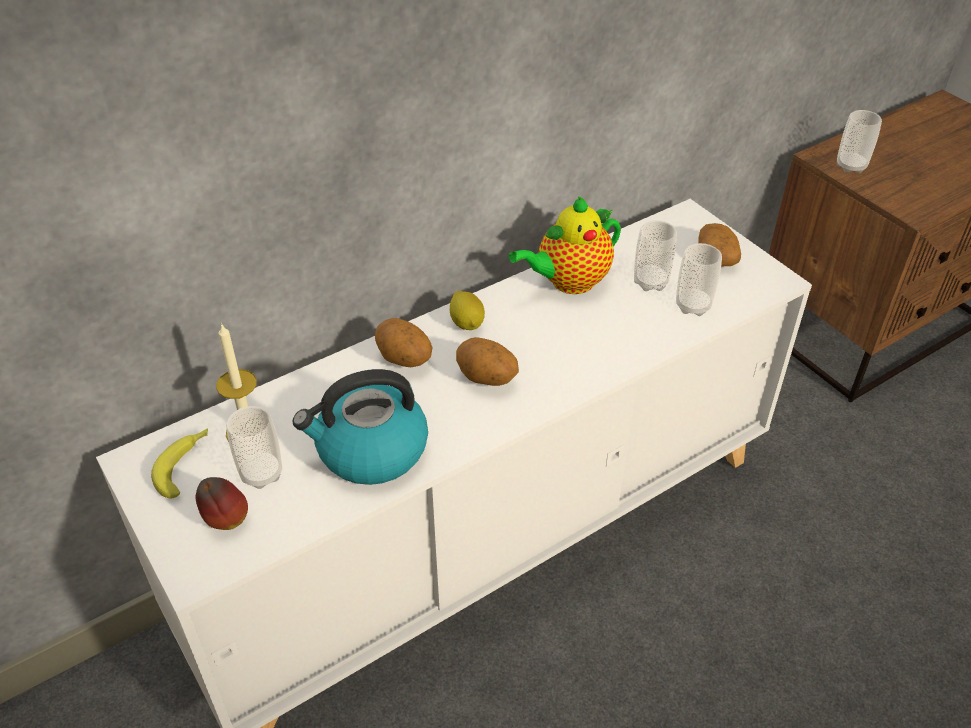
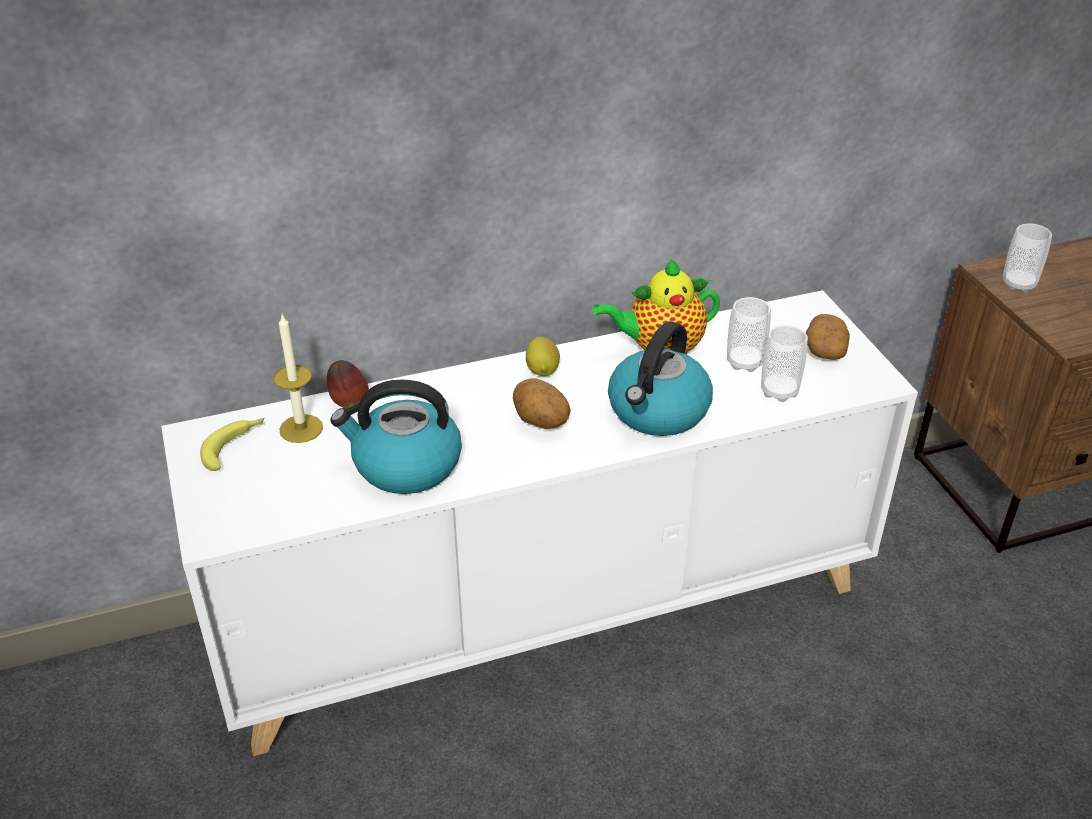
camera: 15 degrees right, 5 degrees down
(225, 521) = (252, 499): apple -> apple (349, 404)
(261, 473) = (299, 466): cup -> none
(403, 360) = (468, 392): potato -> none
(592, 346) = (658, 411): none -> kettle

